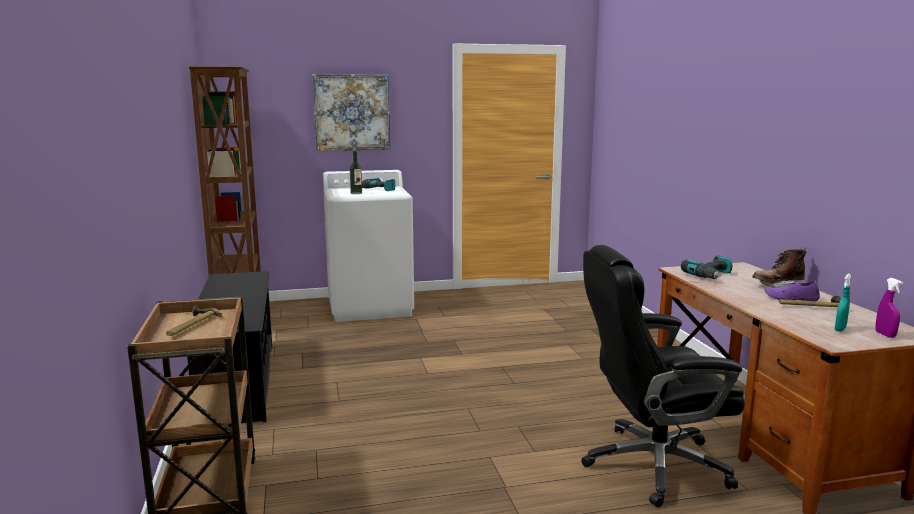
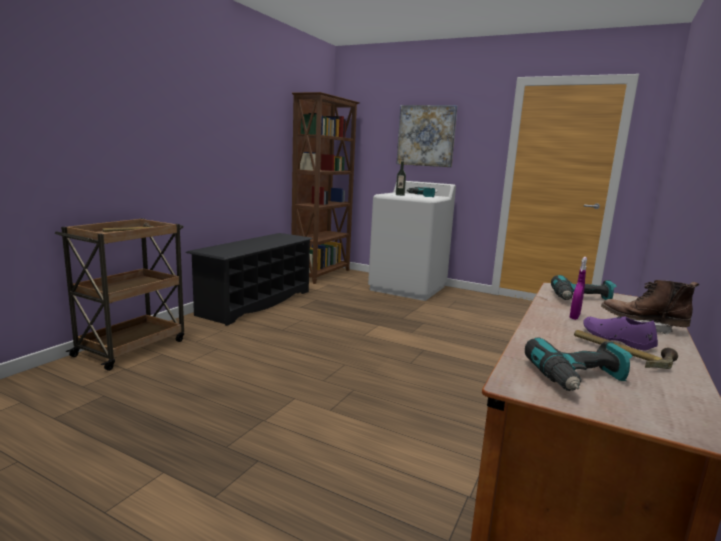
camera: 40 degrees right, 0 degrees up
(652, 465) = (398, 468): black office chair -> none
(840, 329) = (580, 379): turquoise spray bottle -> power drill
(885, 335) = (635, 408): purple spray bottle -> purple spray bottle (574, 317)

